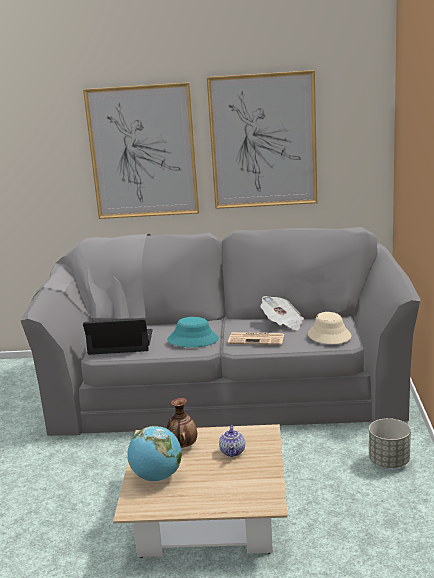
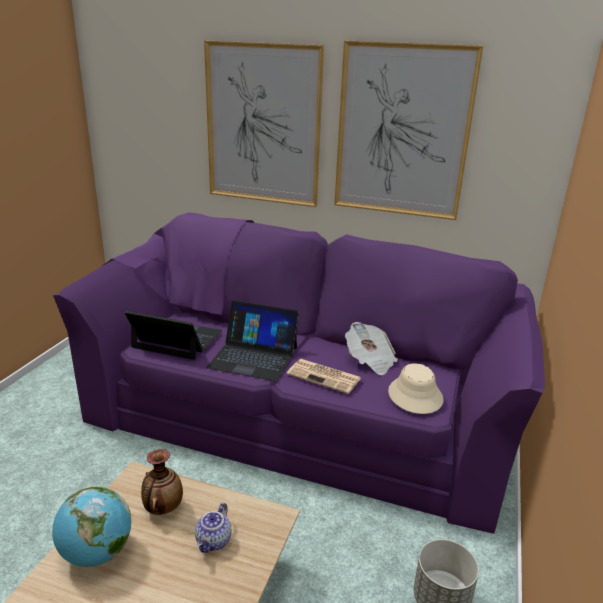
camera: 15 degrees right, 5 degrees up
(193, 339) = (253, 357): turquoise hat -> laptop
(225, 387) = (298, 411): grey sofa -> purple sofa

